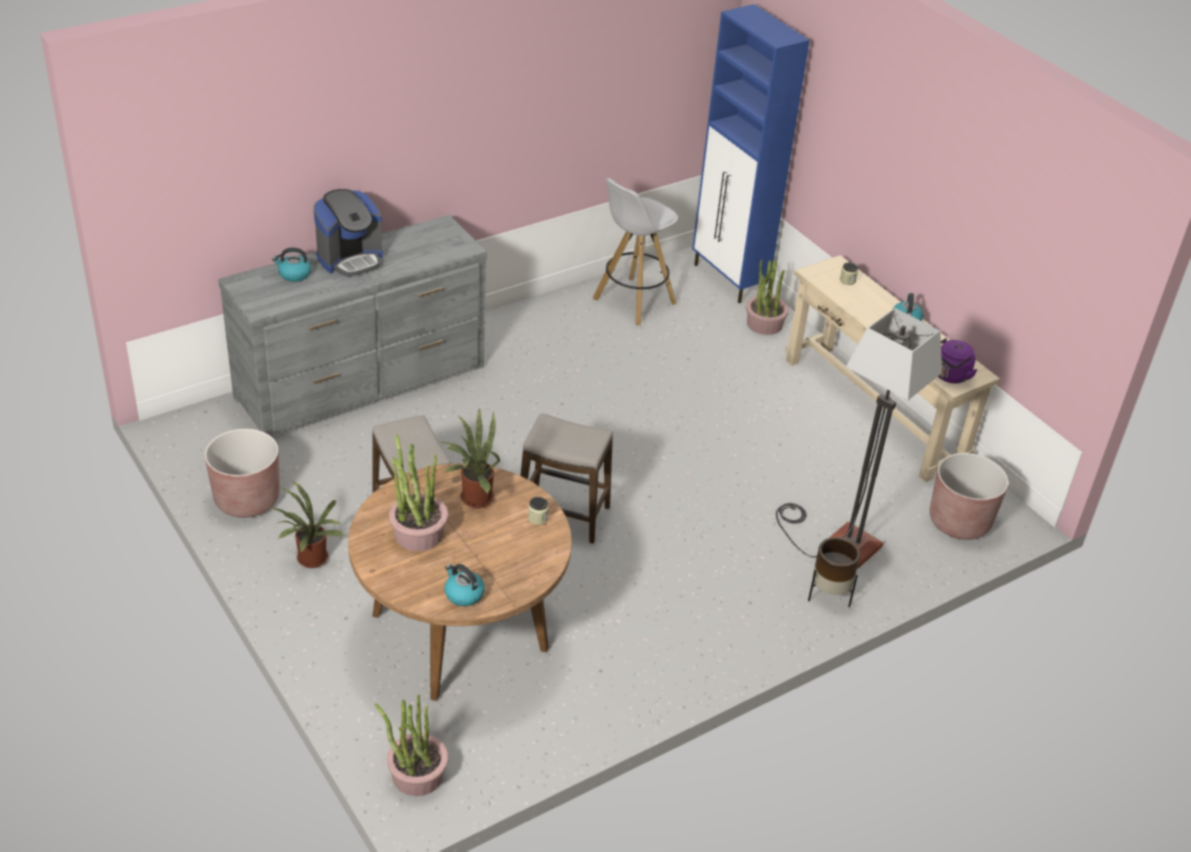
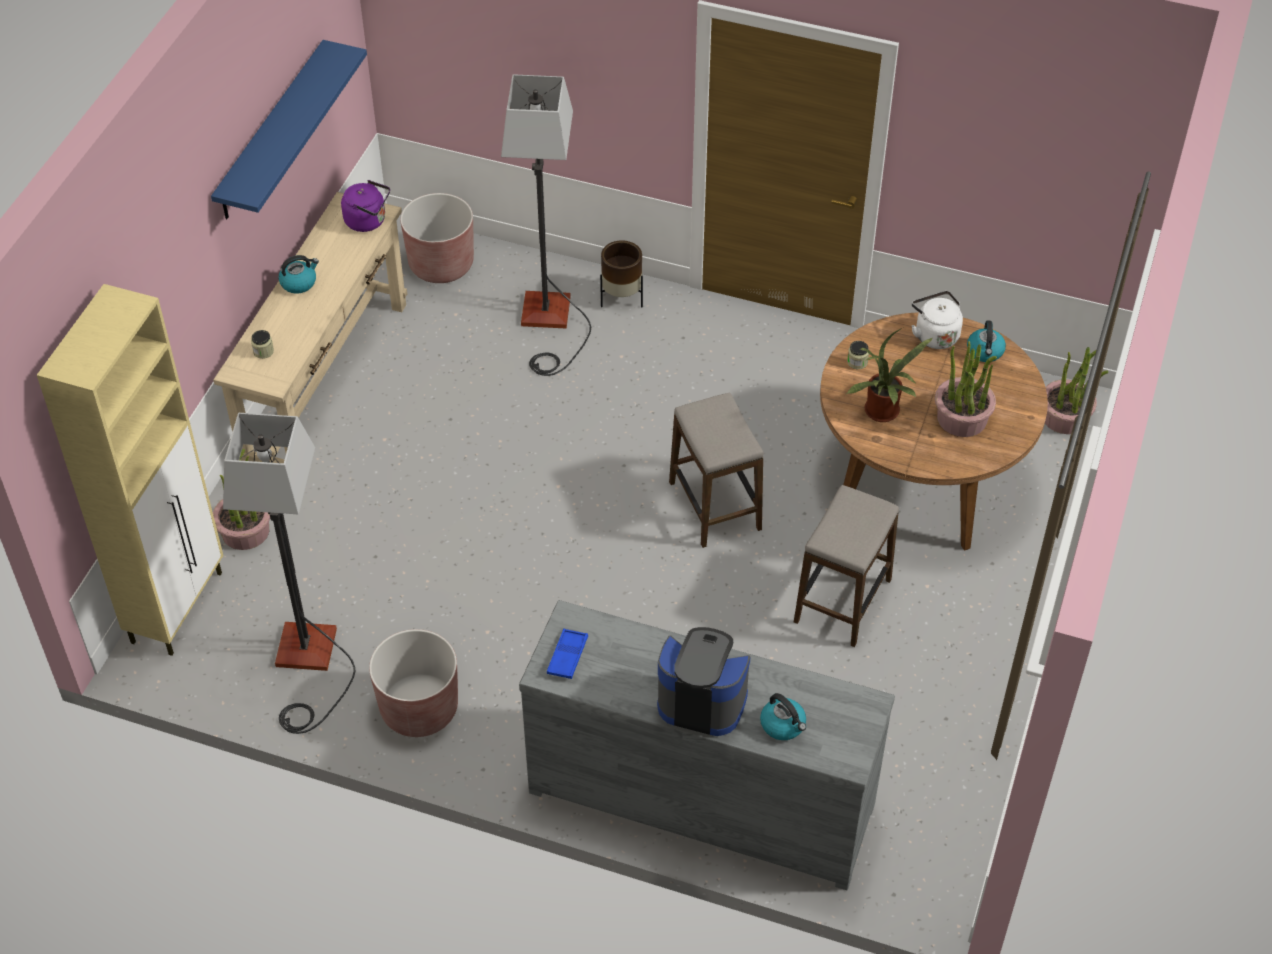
camera: 125 degrees left, 10 degrees up
(247, 499) = (958, 745): brown planter -> brown planter (419, 708)
(310, 560) = (967, 636): potted plant -> none
(443, 235) = (567, 656): none -> blue tray
(515, 579) = (934, 334): none -> white kettle
(633, 302) = (308, 663): white stool -> floor lamp
(729, 280) = (178, 606): blue cabinet -> beige cabinet
(979, 225) = (271, 131): none -> blue shelf

